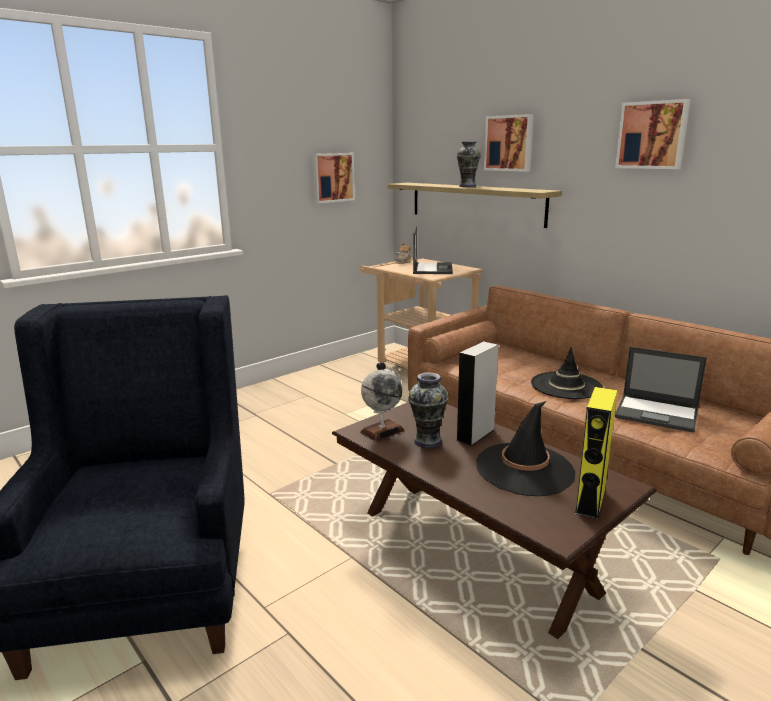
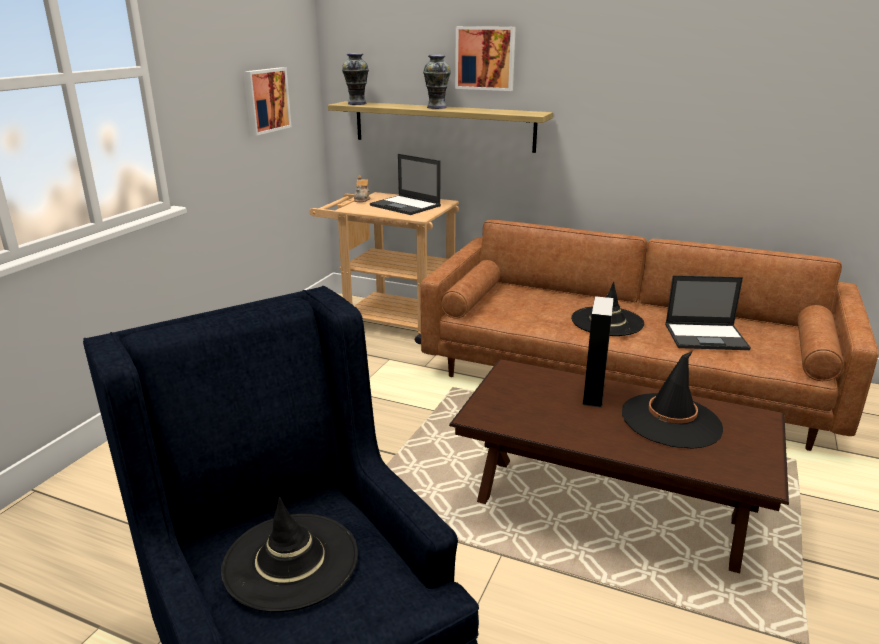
camera: 25 degrees left, 5 degrees up
(117, 489) = (291, 561): none -> black hat
(382, 431) = (502, 411): globe -> none
(428, 441) = (558, 412): vase -> vase (357, 103)
(432, 269) = (406, 206): laptop -> laptop turned 150 degrees clockwise
(590, 502) = (752, 440): yellow speaker -> none
(652, 135) = (654, 56): picture -> none

